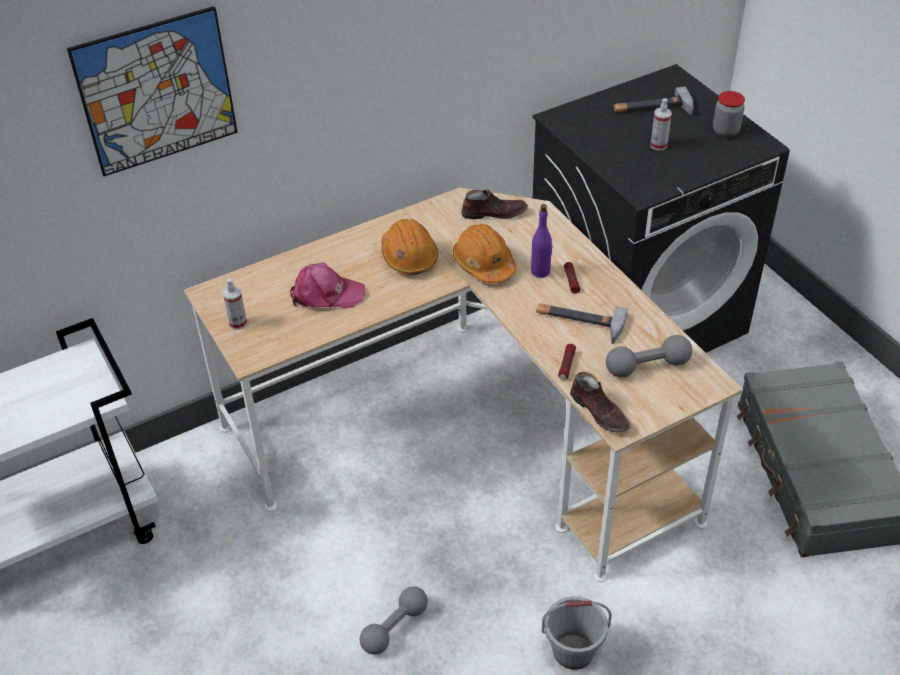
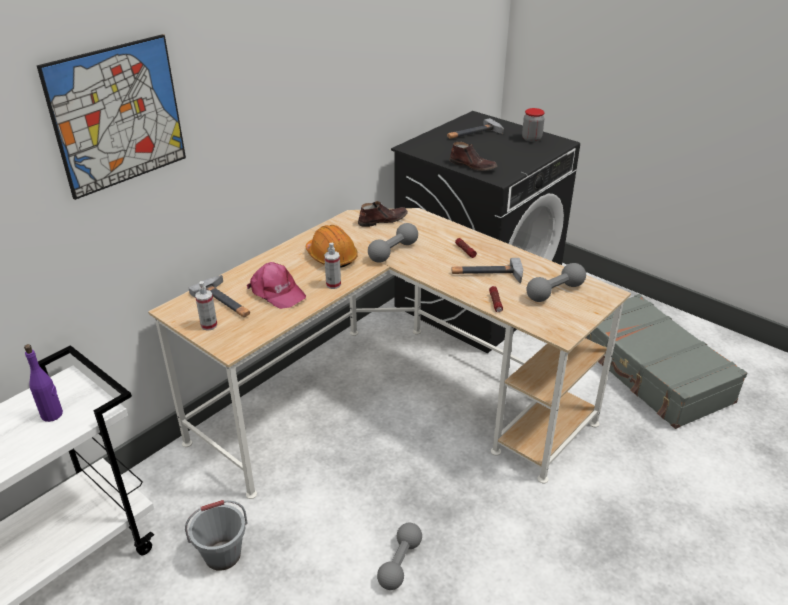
camera: 20 degrees left, 10 degrees down
(268, 294) = (226, 301): none -> hammer
(326, 294) = (277, 292): pink cap -> pink cap turned 60 degrees clockwise
(484, 264) = (393, 252): orange hard hat -> grey dumbbell
(540, 271) = (439, 249): purple bottle -> purple bottle (52, 414)
(573, 651) = (552, 541): grey bucket -> grey bucket (222, 555)
(600, 412) = (540, 327): brown shoe -> brown shoe (473, 166)
(658, 145) = (492, 152): spray bottle -> spray bottle (333, 284)

